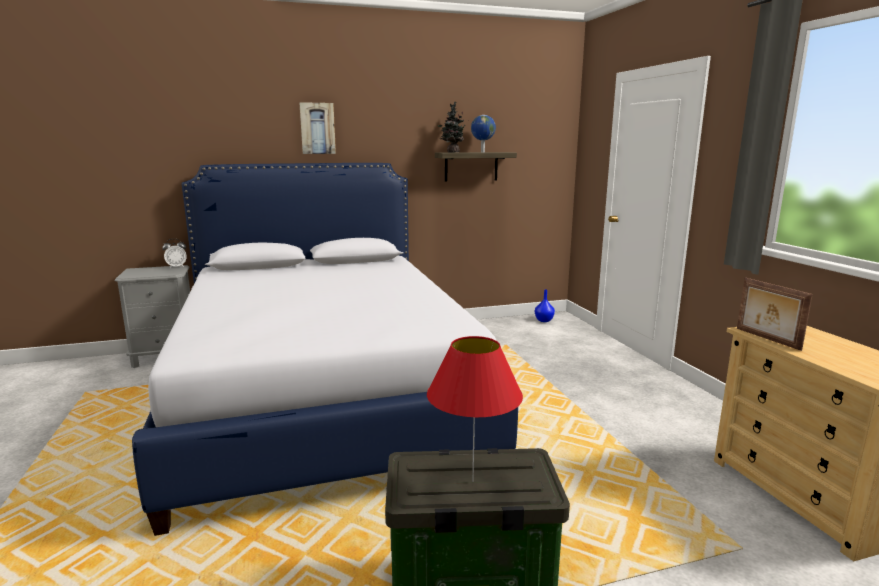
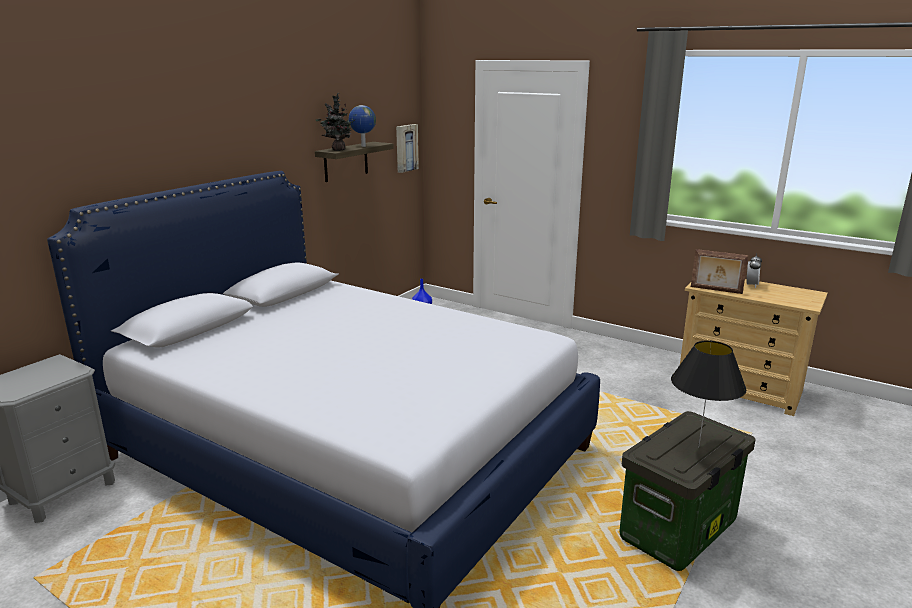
camera: 40 degrees left, 5 degrees up
(176, 267) = (53, 361): alarm clock -> alarm clock (751, 285)
(317, 128) = (199, 137): picture -> picture (406, 148)
(472, 481) = (698, 447): red table lamp -> black table lamp

